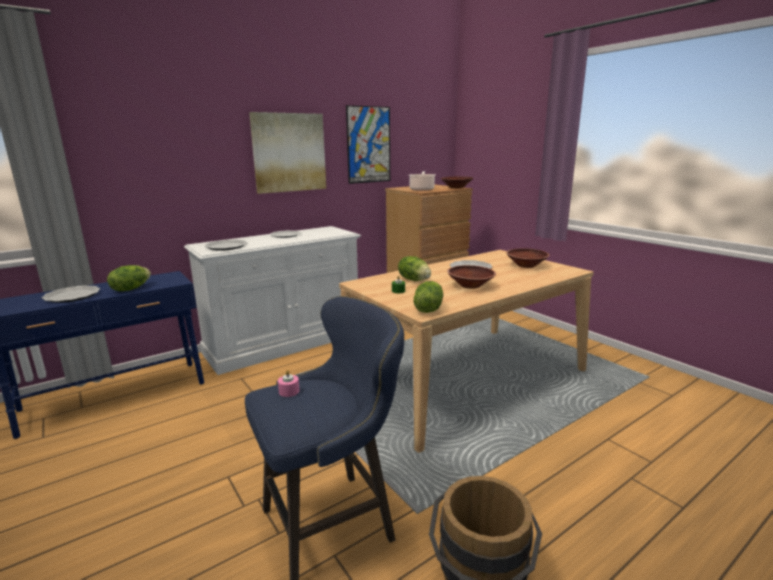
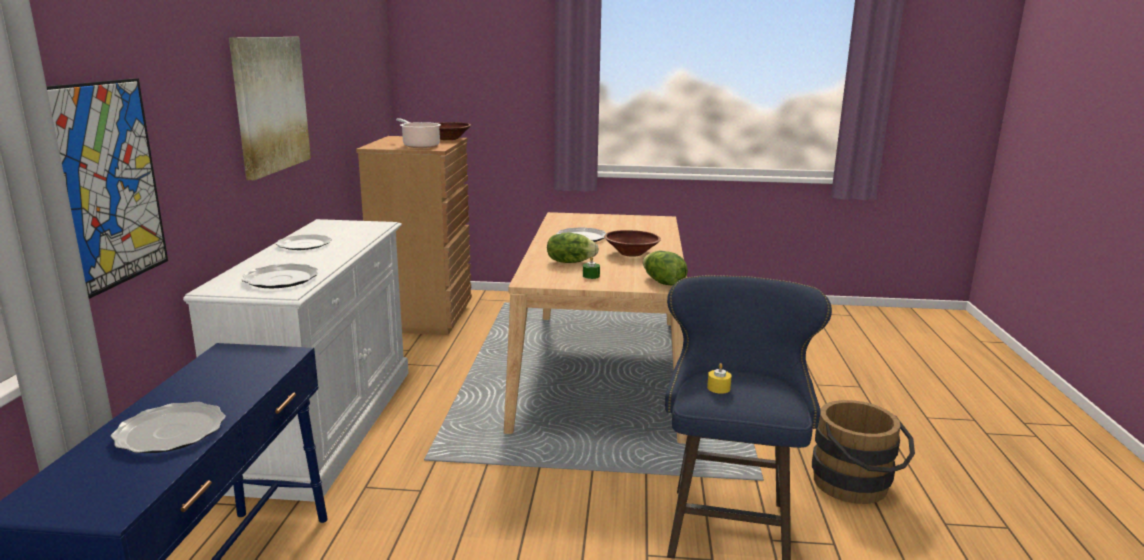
camera: 50 degrees left, 0 degrees up
(130, 289) = (241, 386): lettuce -> none
(289, 391) = (718, 388): pink candle -> yellow candle
(368, 145) = (333, 83): picture -> picture (107, 185)
(526, 265) = (617, 223): brown bowl -> none

